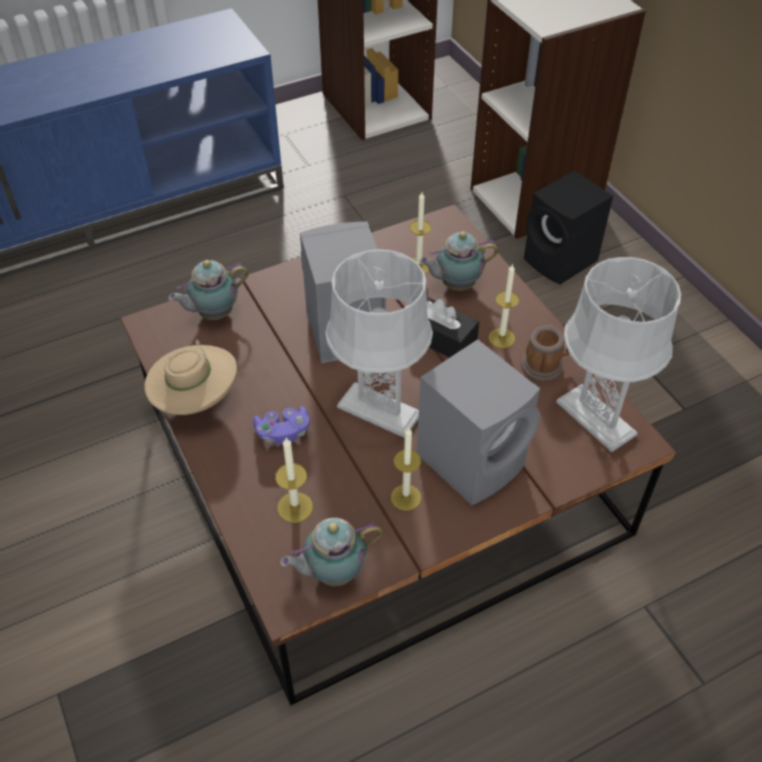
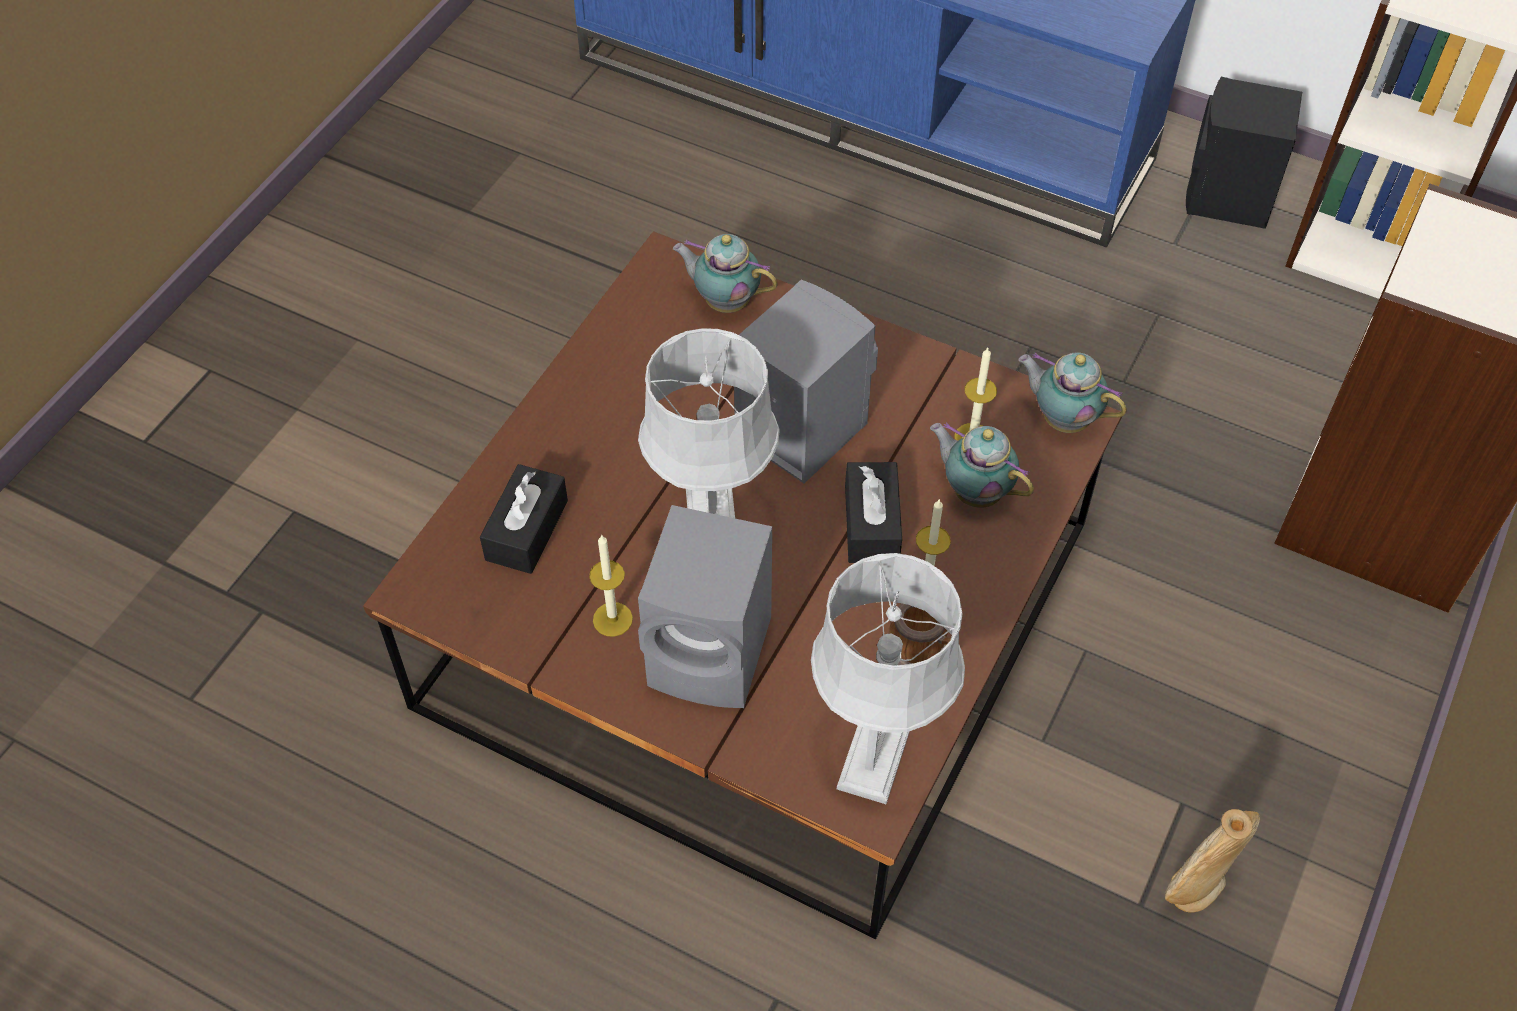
camera: 55 degrees right, 5 degrees up
(196, 400) = (596, 364): beige hat -> none
(283, 433) = (613, 462): purple game controller -> none
(295, 507) = (527, 530): candle -> black tissue box
(332, 572) = (472, 609): teapot -> teapot (1062, 419)
(561, 262) = (1282, 620): black speaker -> black speaker (1227, 199)
(688, 381) = (1196, 887): none -> beige vase

